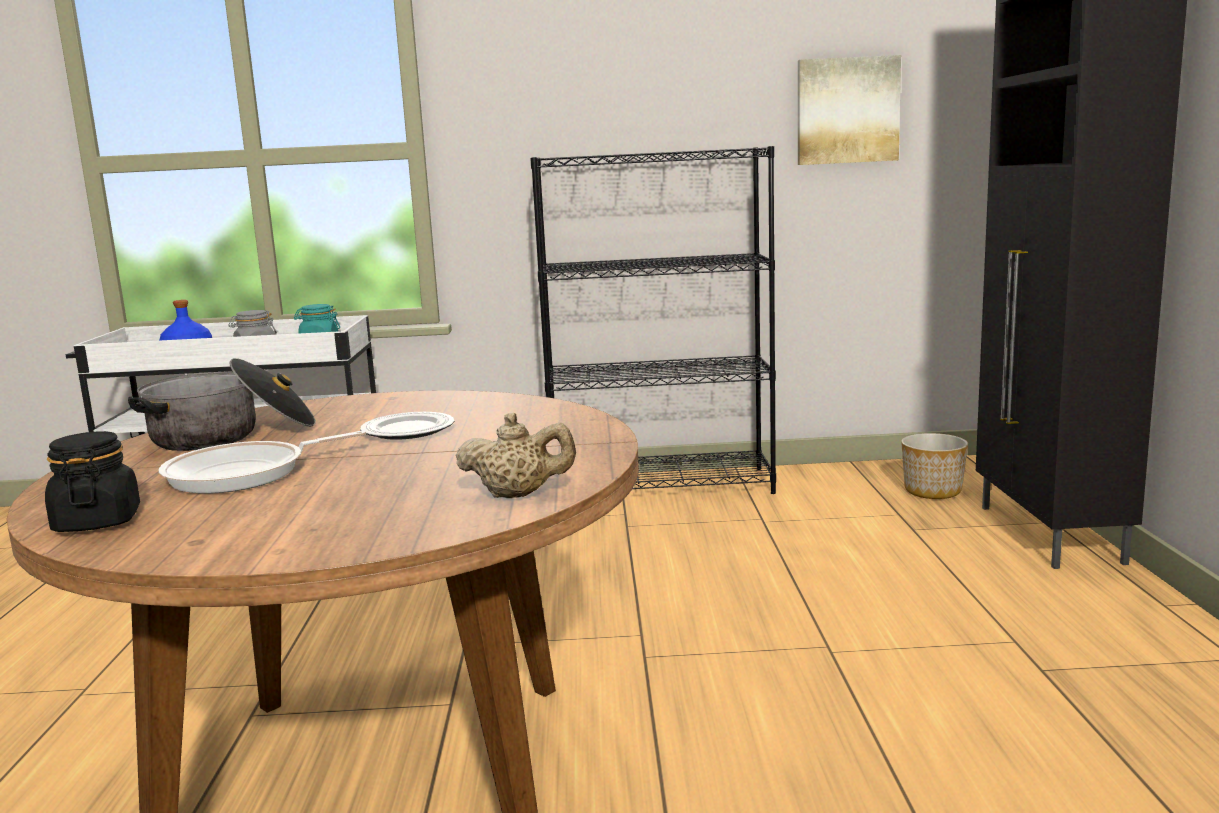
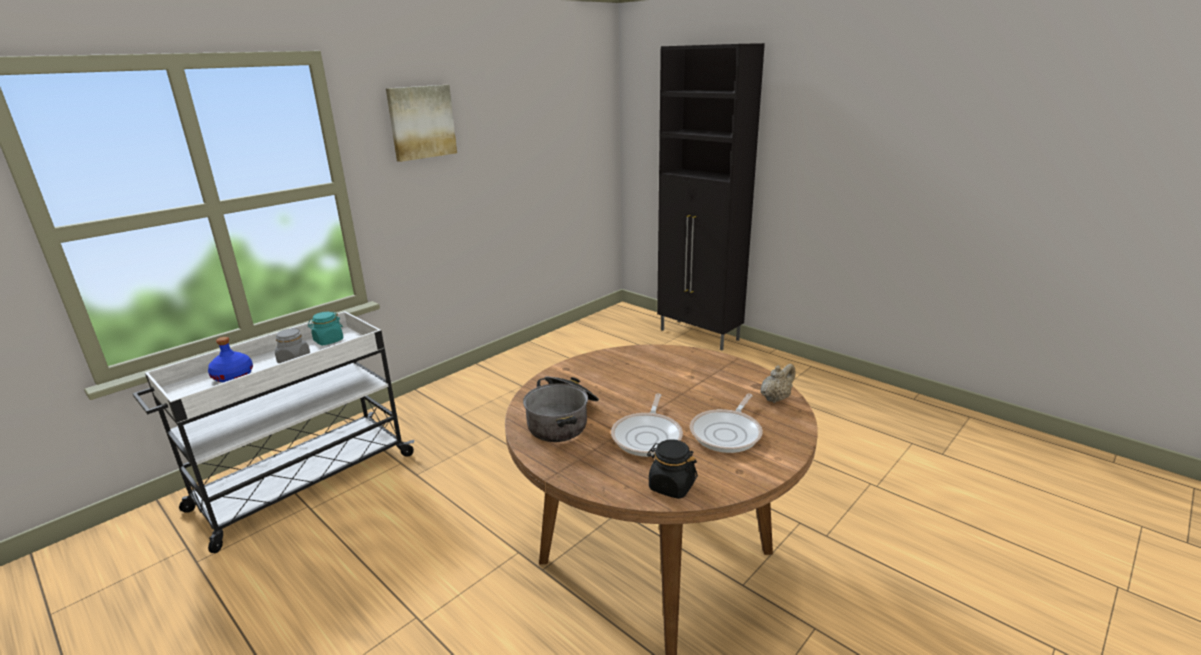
camera: 45 degrees left, 10 degrees up
(325, 504) = (728, 433): none -> frying pan
(407, 430) = (639, 385): plate -> none
(662, 486) = (512, 363): black bookcase -> none
(847, 111) = (563, 139): picture -> picture (421, 122)
(932, 491) = (631, 327): planter -> none

